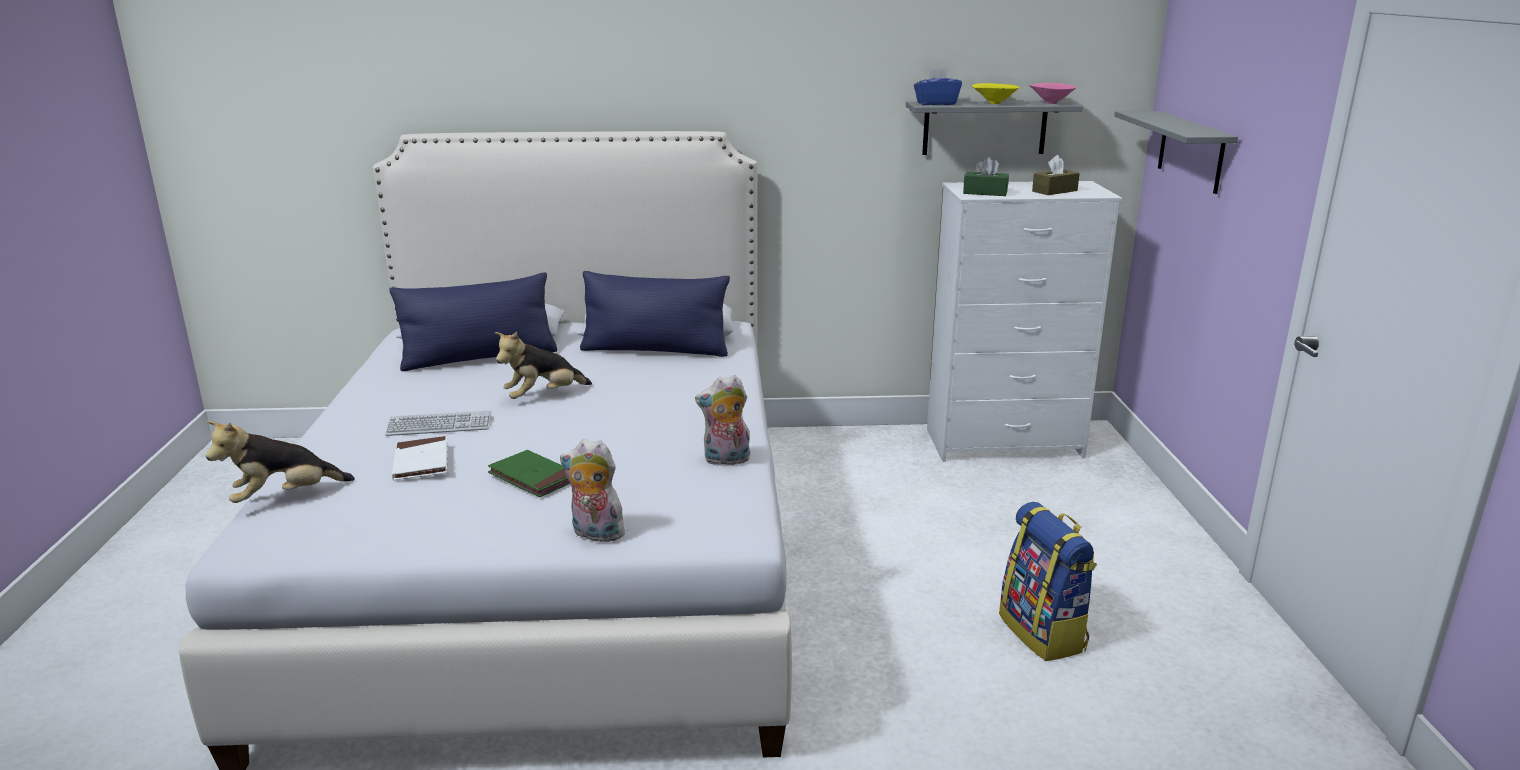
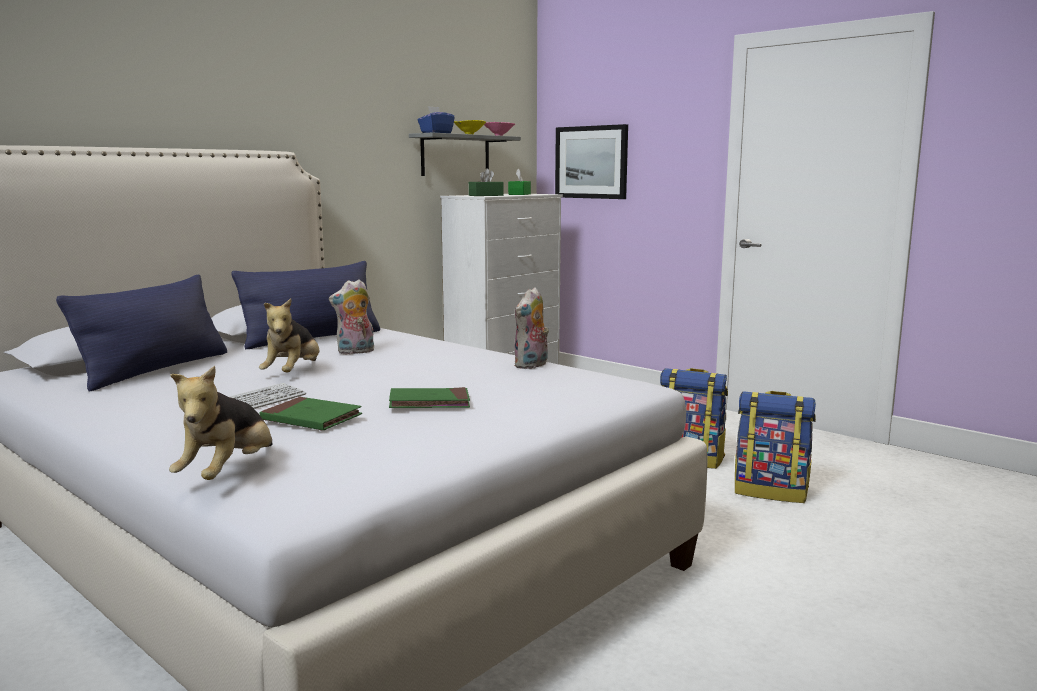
camera: 45 degrees left, 10 degrees down
(421, 462) = (311, 419): white book -> green book
(595, 534) = (562, 410): plush toy -> plush toy (355, 352)
(1051, 727) = (771, 491): none -> backpack
(1054, 191) = (519, 194): brown tissue box -> green tissue box
(1191, 151) = (591, 162): grey shelf -> picture

